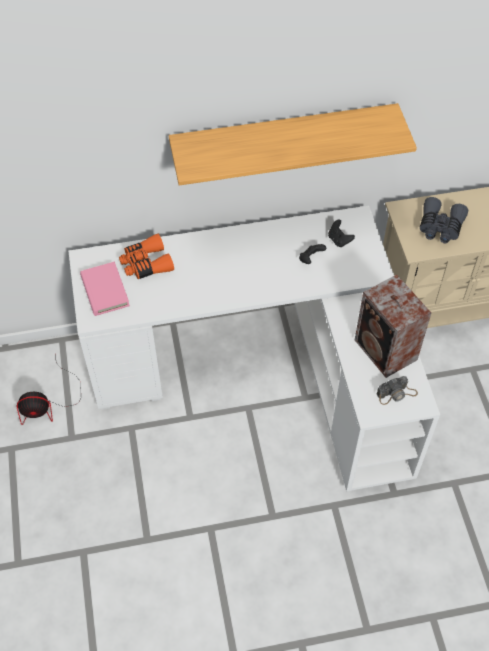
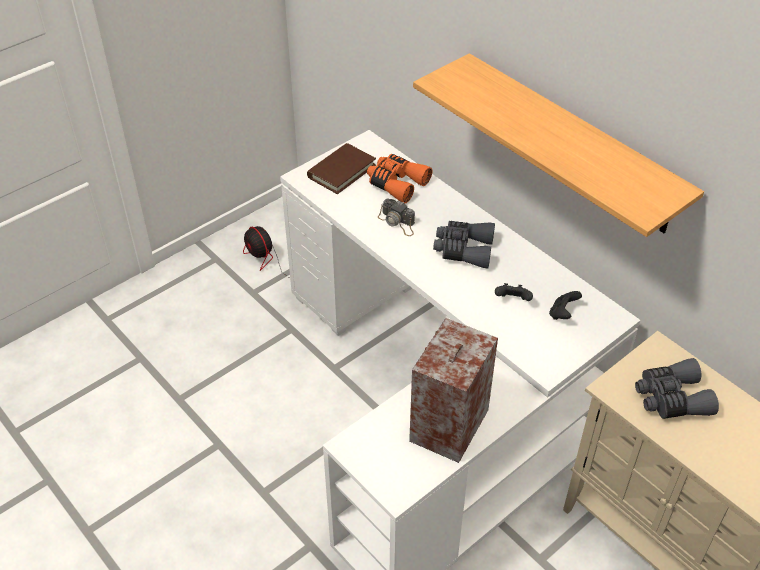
camera: 60 degrees right, 10 degrees down
(105, 291) = (341, 171): pink book -> brown book
(244, 260) = (463, 249): none -> grey binoculars
(396, 394) = (394, 461): camera -> camera (397, 222)

